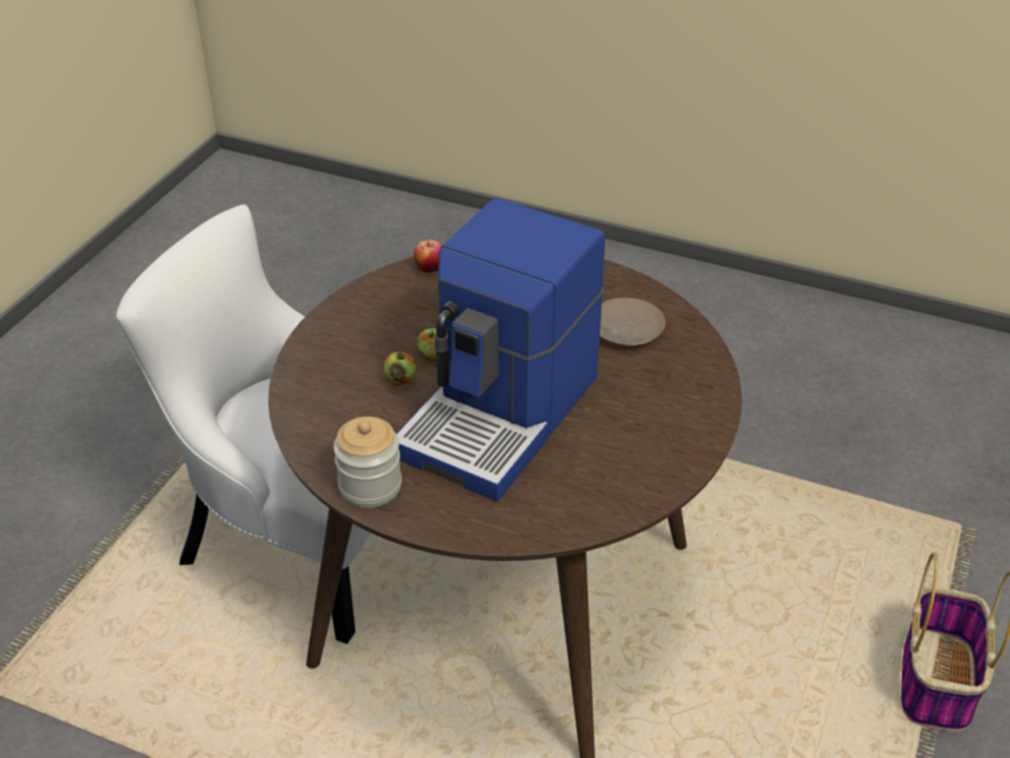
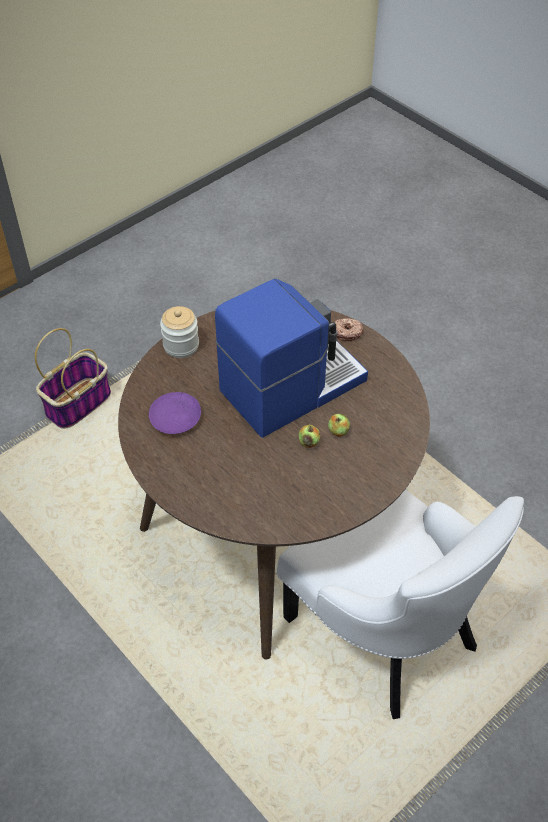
camera: 155 degrees left, 10 degrees up
(370, 486) = (385, 367): jar -> jar (181, 345)
(430, 269) = (271, 524): apple -> none
(461, 523) = (346, 332): none -> donut
(626, 330) = (176, 417): beige plate -> purple plate

